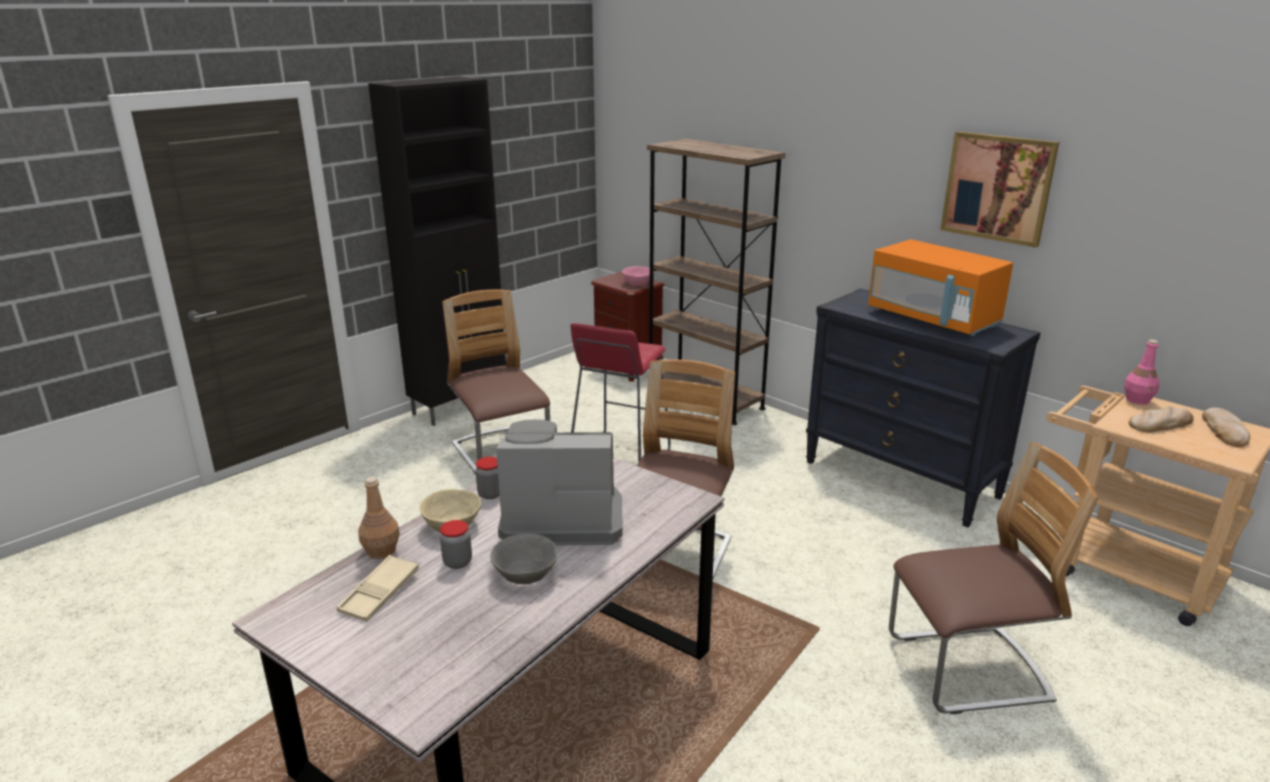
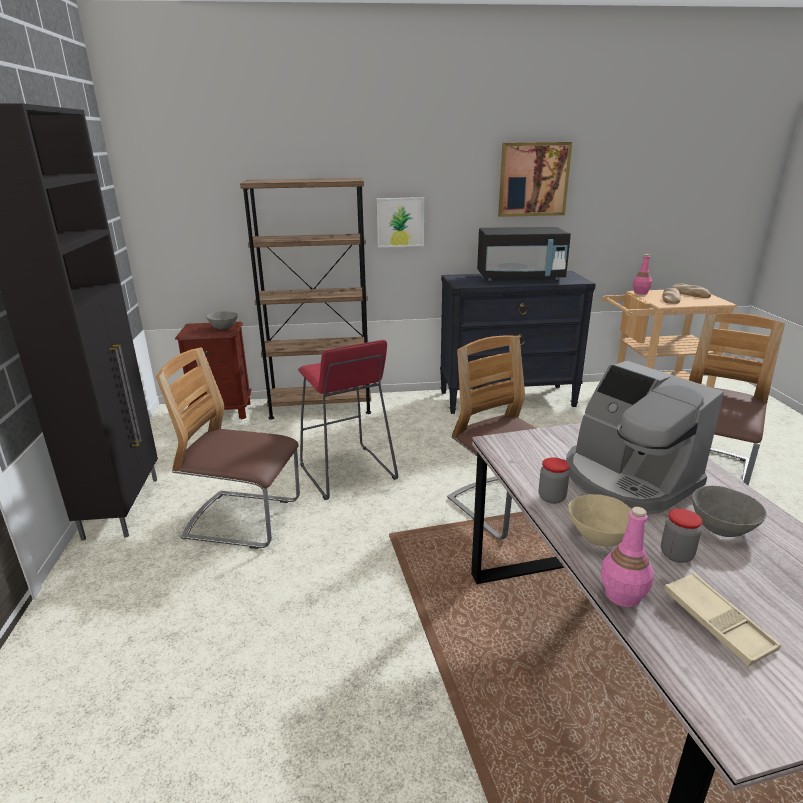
camera: 50 degrees left, 0 degrees up
(381, 551) = (622, 595): brown bottle -> pink bottle
(561, 518) = (627, 480): coffee machine -> coffee machine turned 75 degrees counterclockwise
(637, 284) = (223, 327): pink bowl -> grey bowl
(825, 212) = (400, 222): none -> picture
(933, 319) = (520, 278): orange microwave -> black microwave

